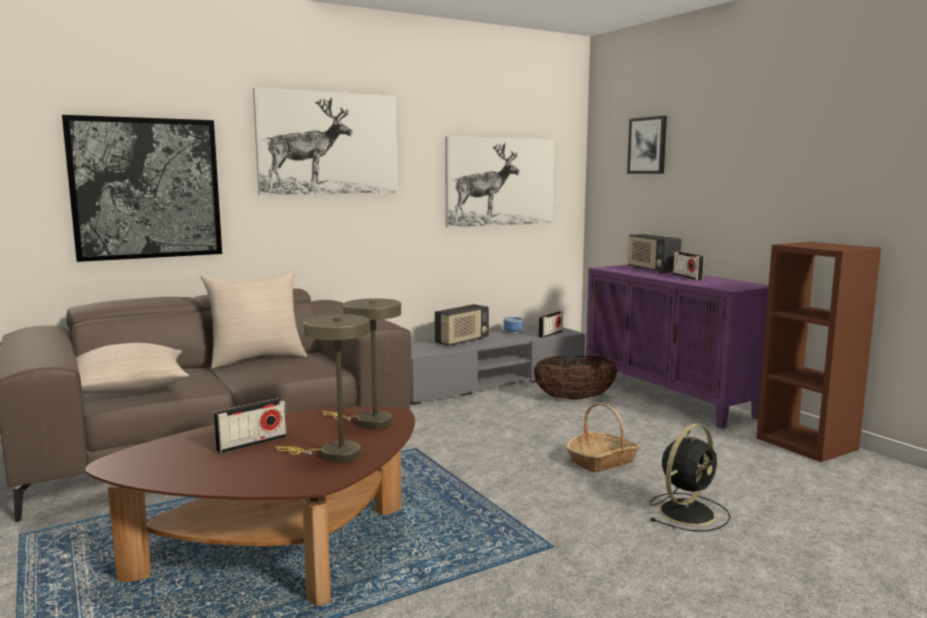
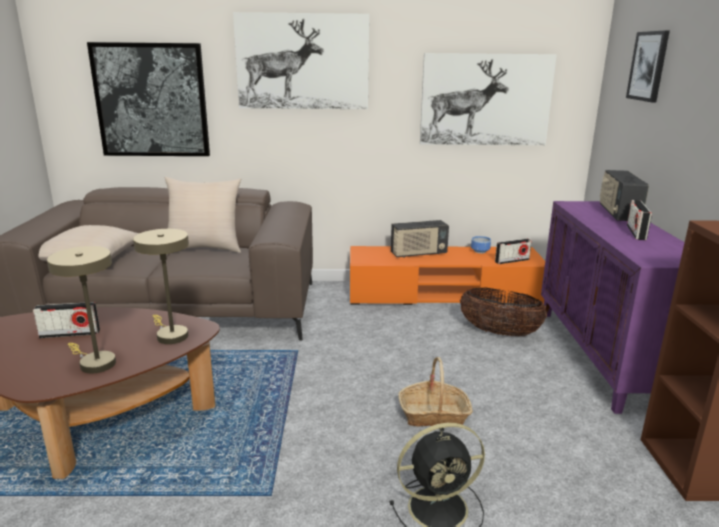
camera: 30 degrees right, 10 degrees up
(488, 381) = (443, 294): grey tv stand -> orange tv stand

